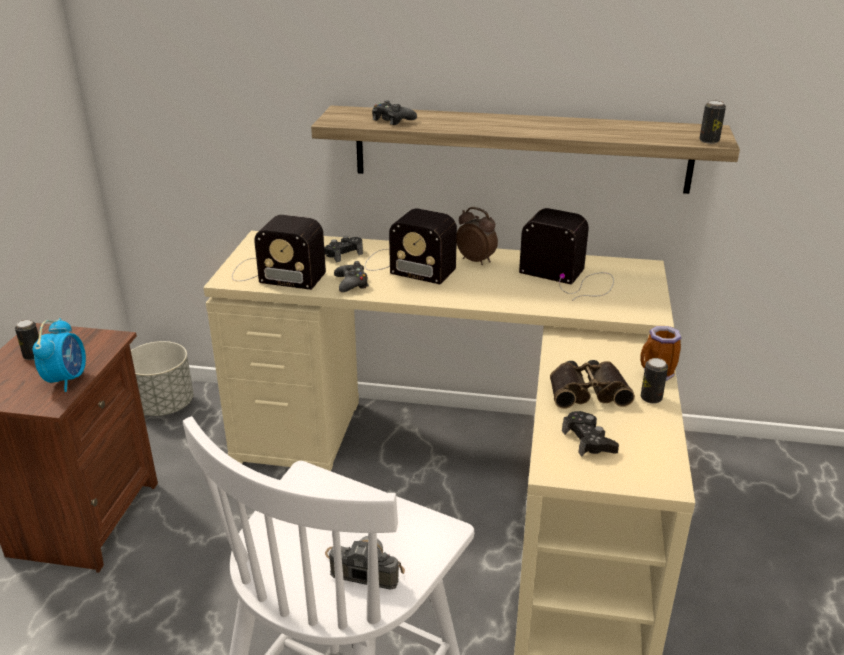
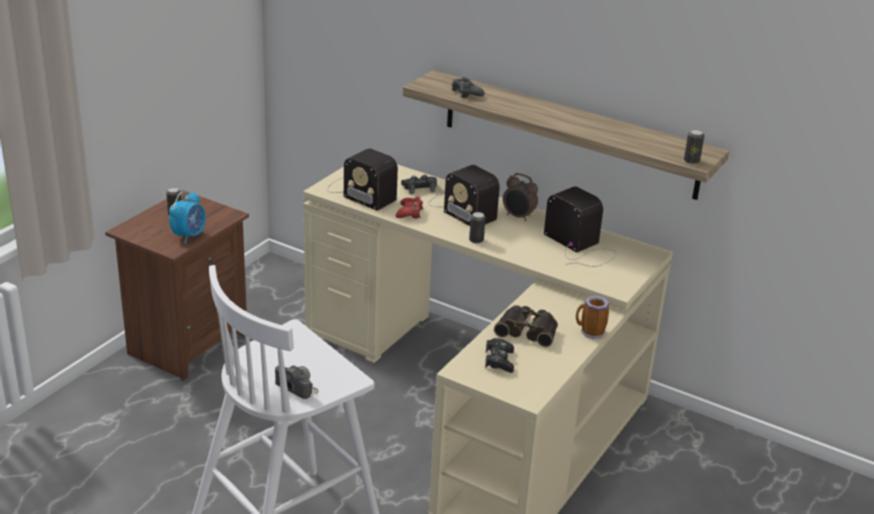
camera: 20 degrees right, 0 degrees up
(164, 405) = (277, 279): grey planter -> none
(351, 283) = (409, 213): black game controller -> red game controller
(476, 260) = (518, 217): alarm clock -> alarm clock turned 150 degrees clockwise
(651, 398) = (570, 347): can -> can (476, 240)

